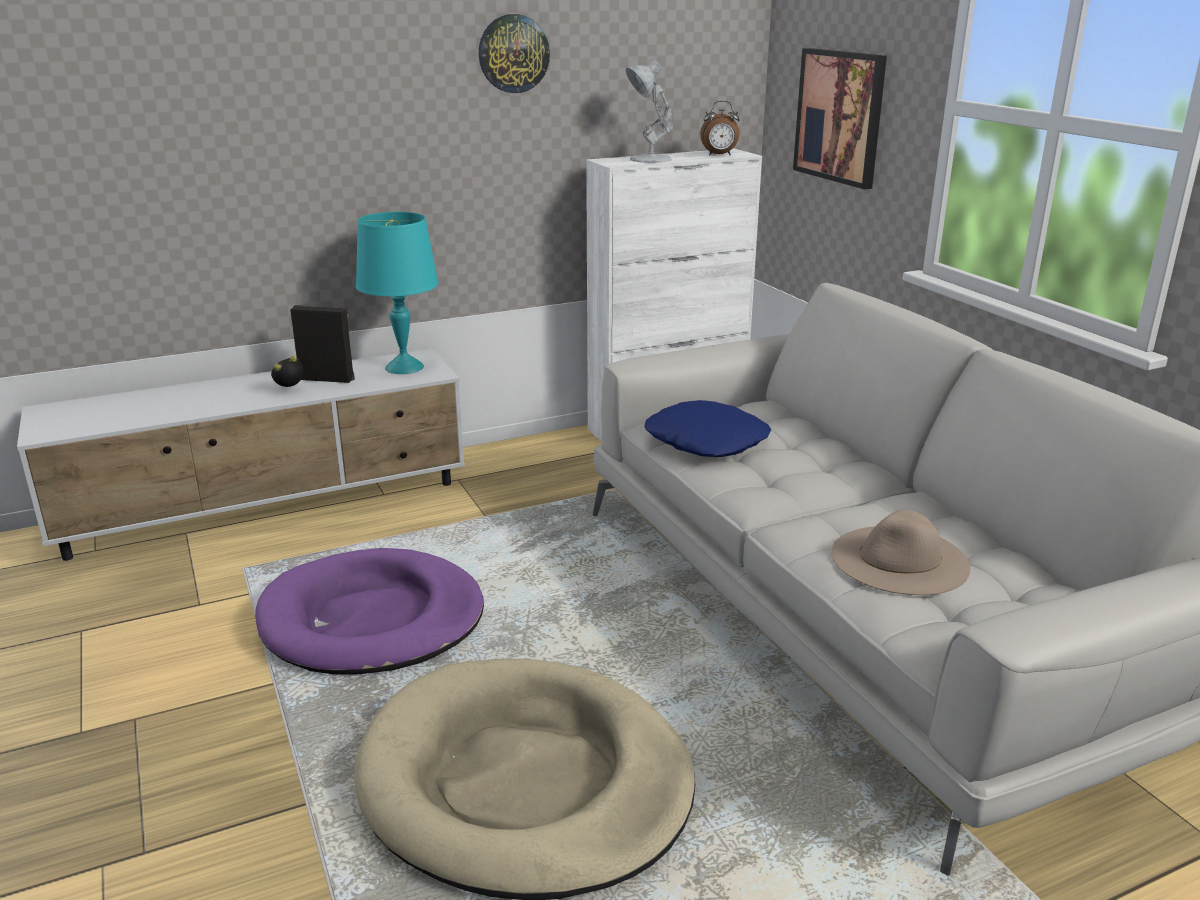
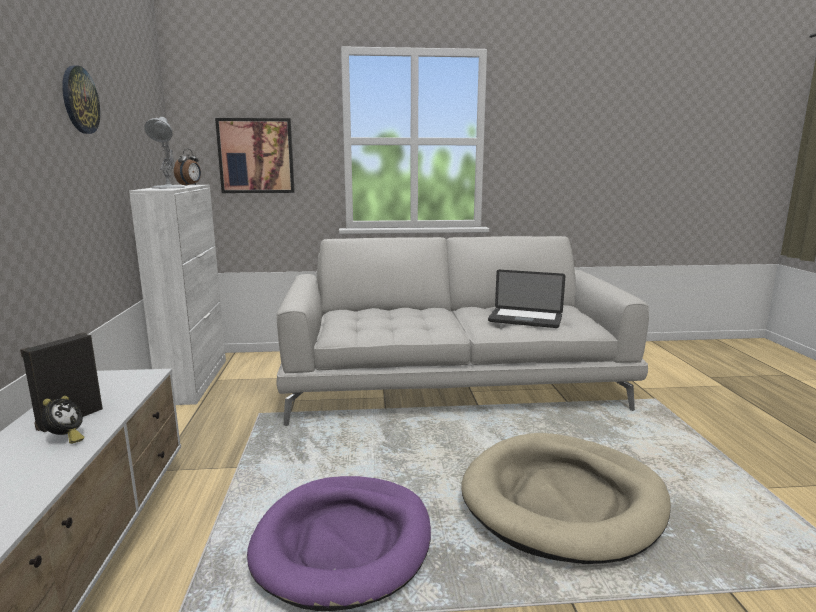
camera: 70 degrees left, 10 degrees down
(290, 390) = (66, 439): alarm clock -> alarm clock turned 150 degrees counterclockwise
(404, 367) = (108, 384): turquoise table lamp -> none
(707, 441) = (369, 328): blue pillow -> none
(899, 560) = (525, 319): beige hat -> laptop

